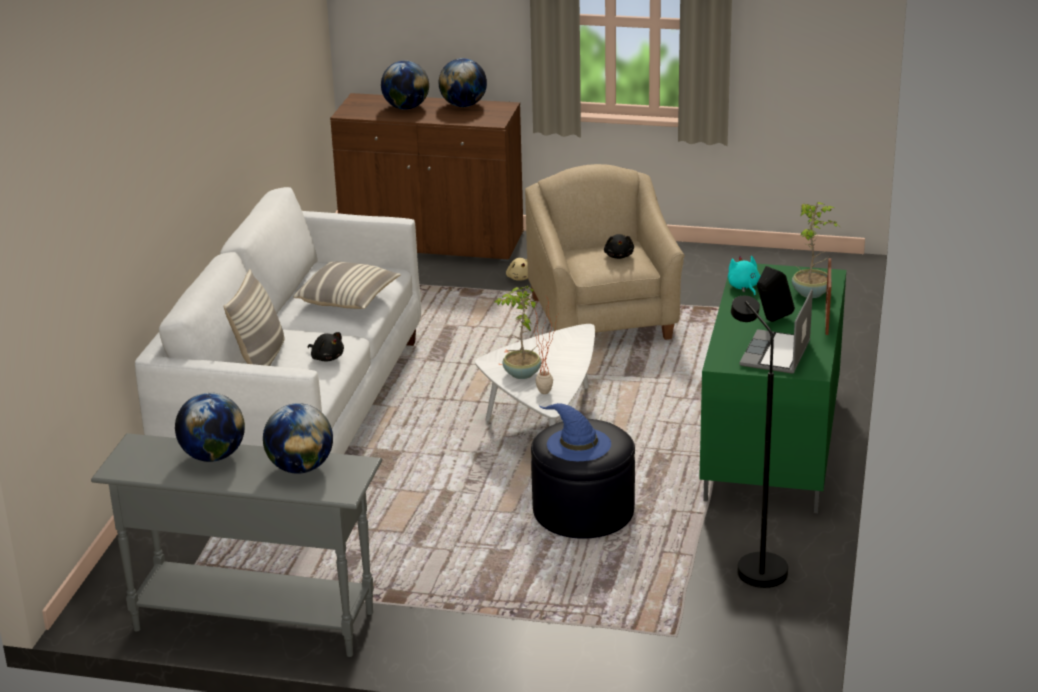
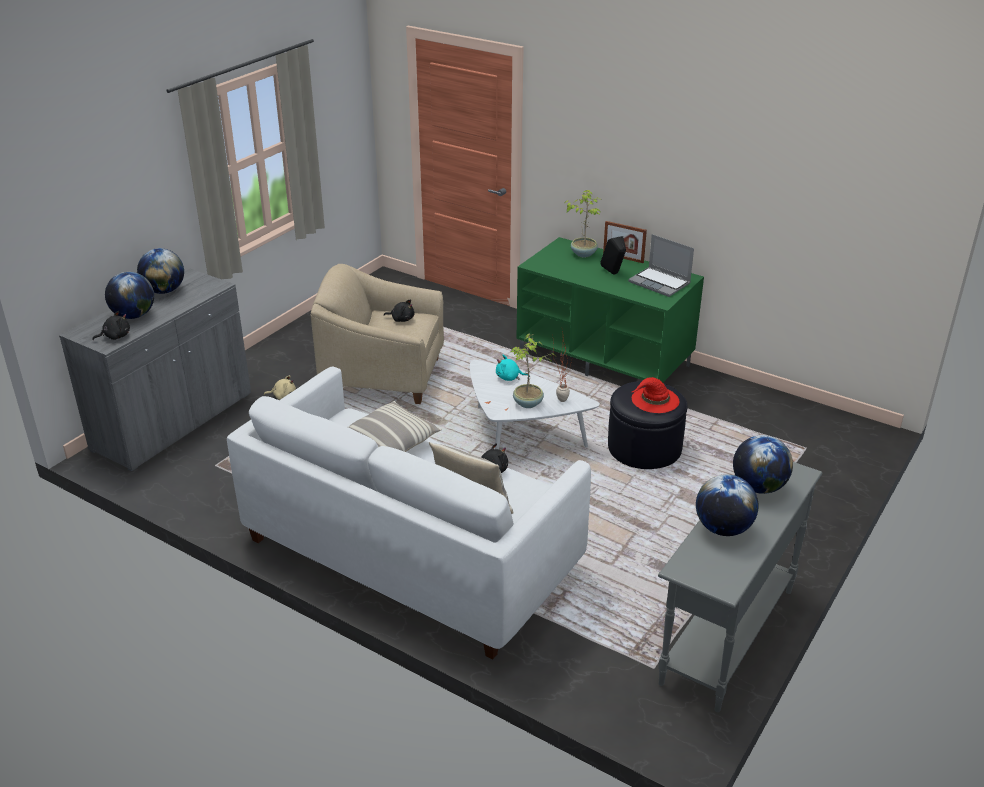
camera: 70 degrees left, 5 degrees up
(363, 112) = (115, 336): none -> black plush toy
(432, 242) = (173, 422): brown cabinet -> grey cabinet
(577, 444) = (654, 400): blue hat -> red hat
(744, 287) = (559, 271): turquoise plush toy -> turquoise plush toy (509, 377)
(755, 565) = (737, 401): black floor lamp -> none

